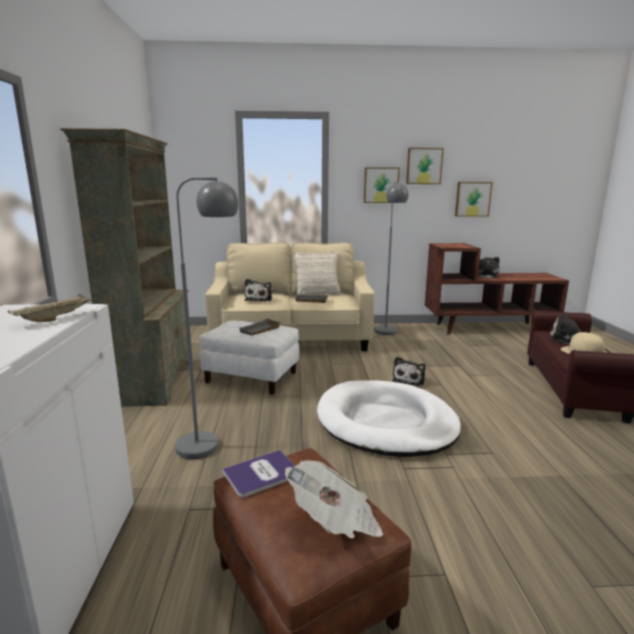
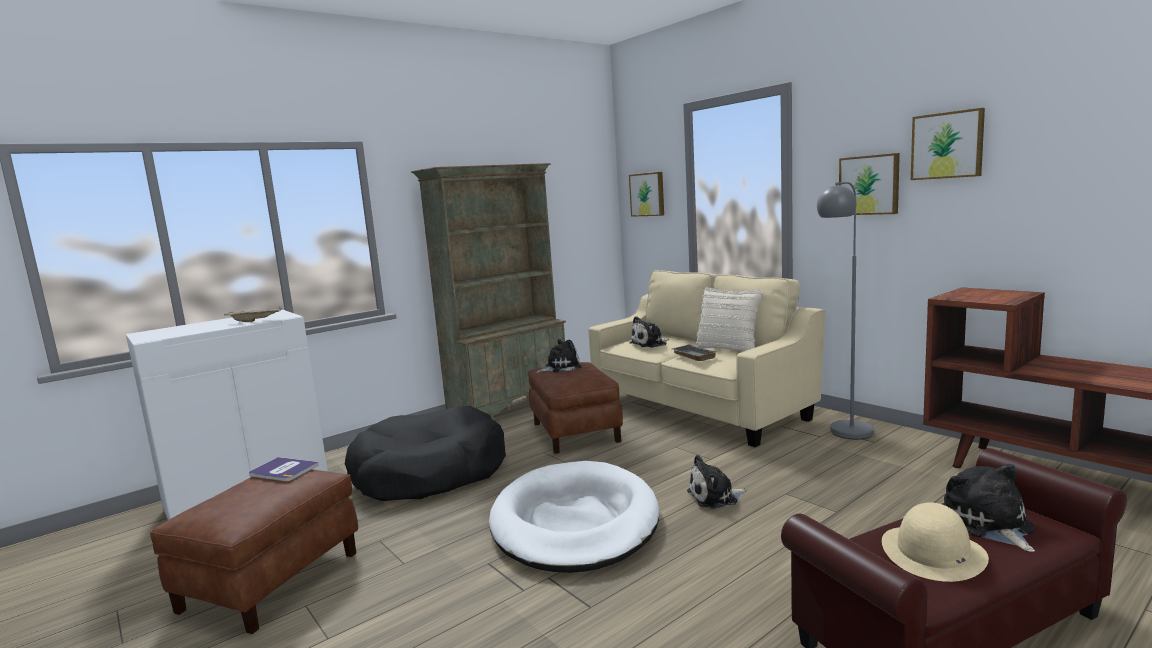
camera: 55 degrees right, 5 degrees down
(210, 447) = (429, 473): grey floor lamp -> black dog bed
(251, 378) = (574, 432): white ottoman -> brown ottoman
(260, 330) = (570, 377): grey tray -> none
(334, 521) = (232, 510): newspaper -> none
(472, 199) = (1062, 202): picture -> picture (648, 194)
(486, 275) = (1078, 366): plush toy -> plush toy (560, 367)

